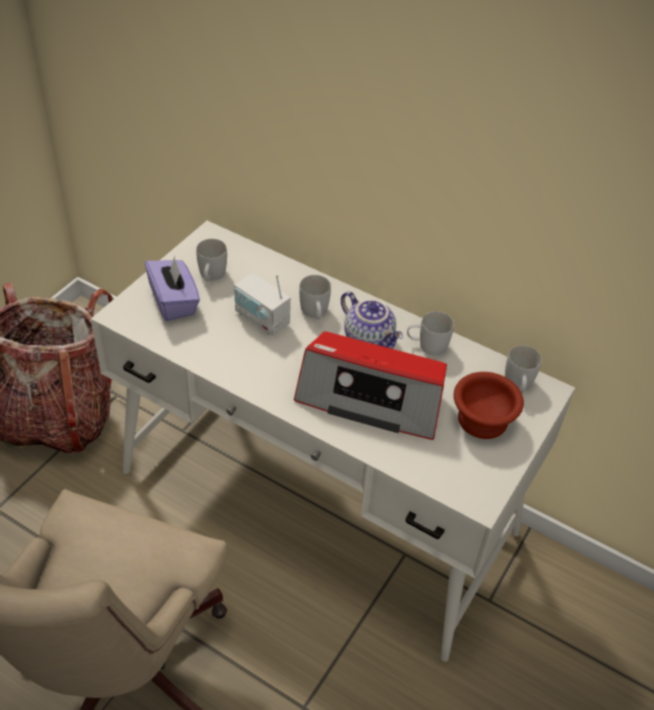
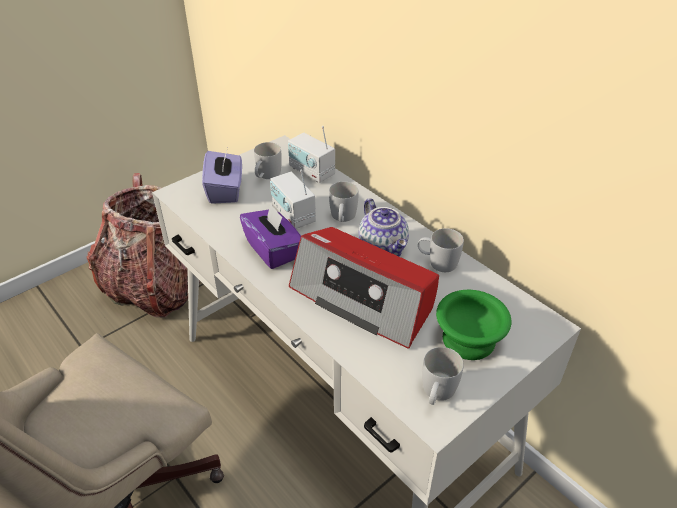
camera: 20 degrees right, 5 degrees down
(258, 263) = (311, 172): none -> radio
(259, 363) = (273, 250): none -> purple tissue box
(485, 420) = (470, 341): brown bowl -> green bowl
(518, 385) = (518, 315): white mug -> white mug (437, 393)

